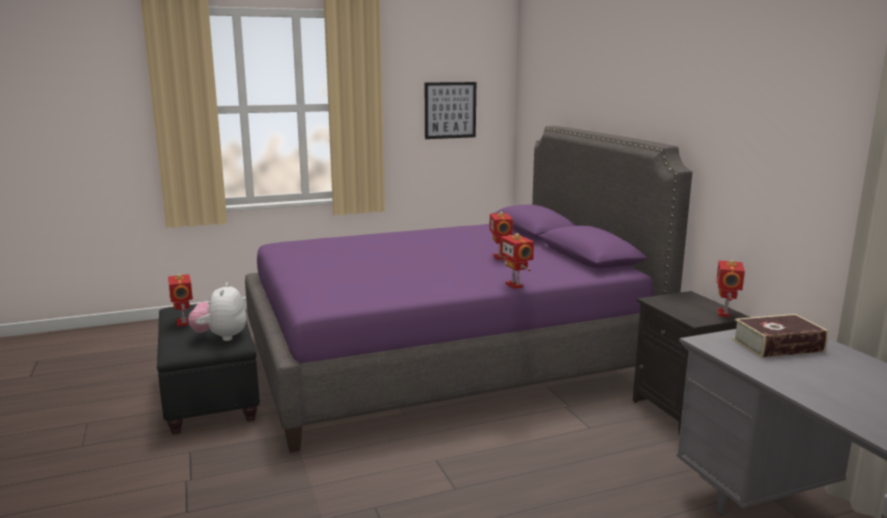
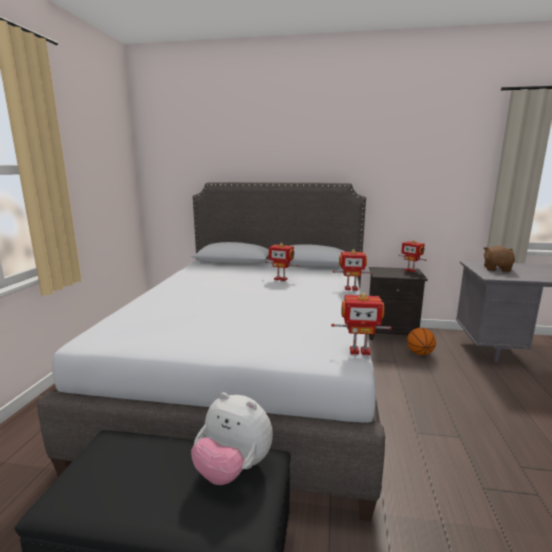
camera: 60 degrees left, 0 degrees up
(183, 323) = (135, 499): toy robot -> toy robot (359, 351)
(445, 358) = (253, 376): purple bed -> grey bed
(450, 110) = (104, 175): picture -> none
(646, 442) = (419, 353): none -> basketball
(777, 345) = (497, 269): book -> brown plush toy

